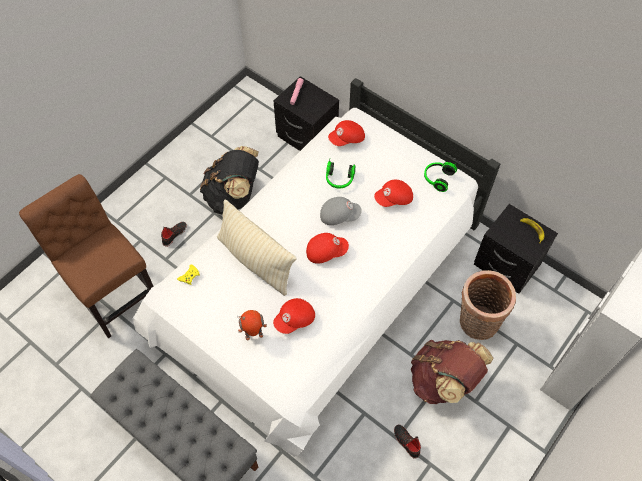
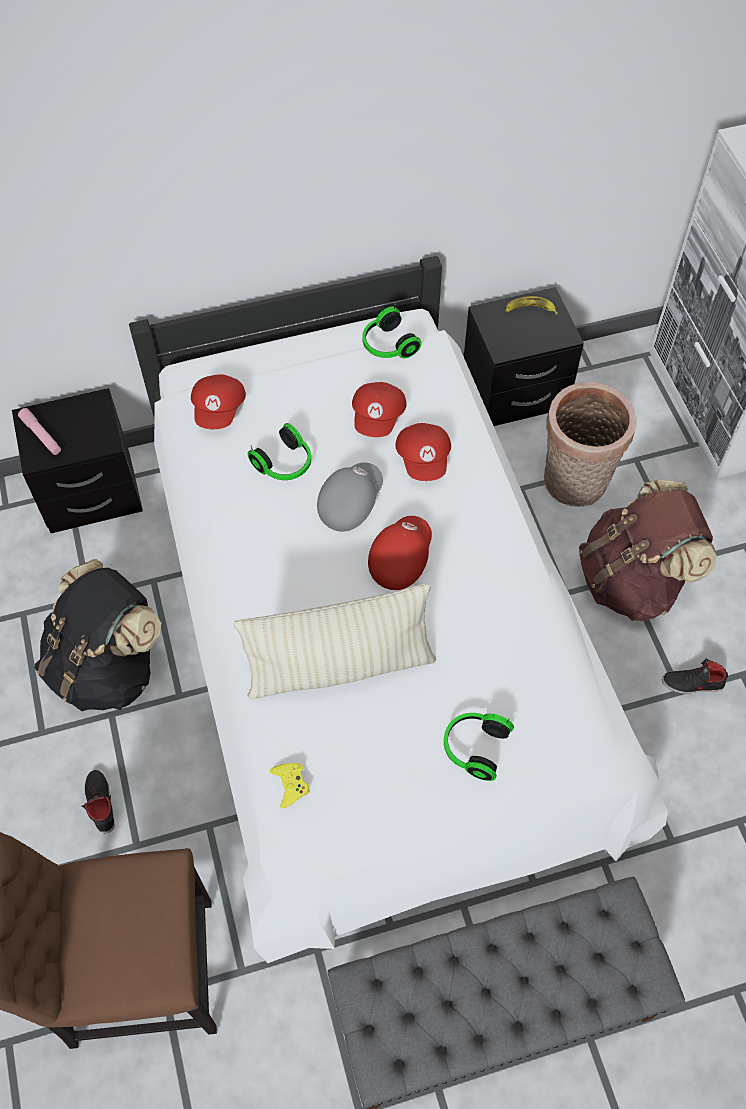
camera: 55 degrees left, 0 degrees up
(254, 335) = (473, 747): toy robot -> headphones
(295, 320) = (488, 672): red cap -> red cap (424, 459)

